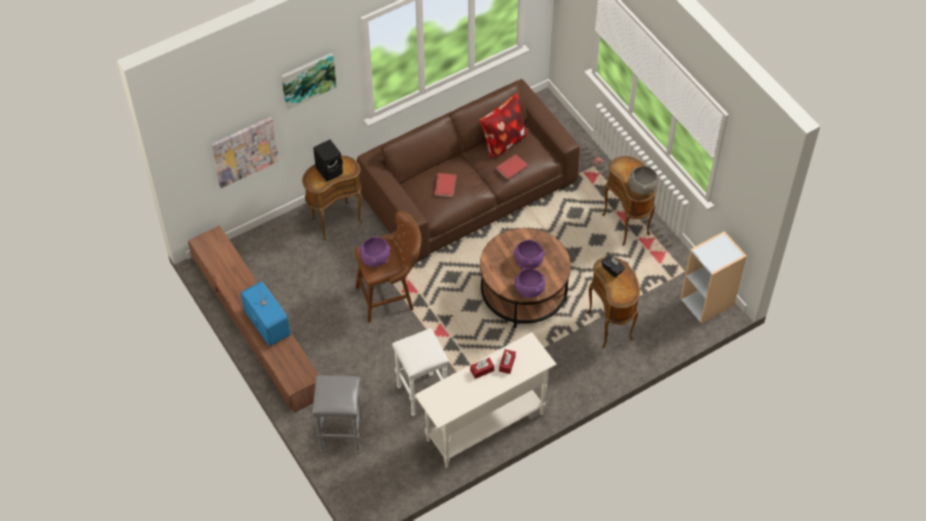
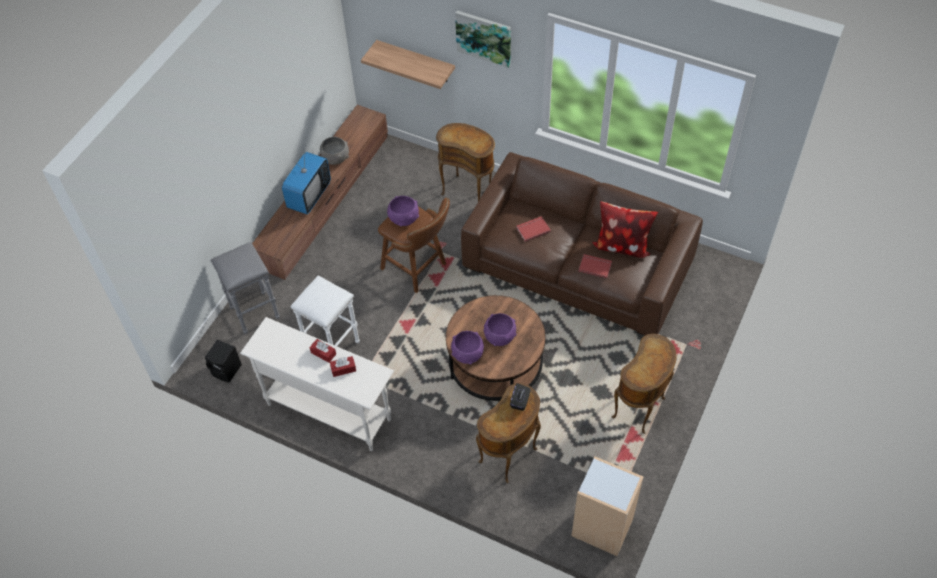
camera: 60 degrees right, 0 degrees up
(245, 151) = (416, 62): picture -> shelf
(330, 170) = (468, 137): black speaker -> black speaker (227, 370)
(642, 188) = (642, 376): grey bowl -> grey bowl (336, 159)

